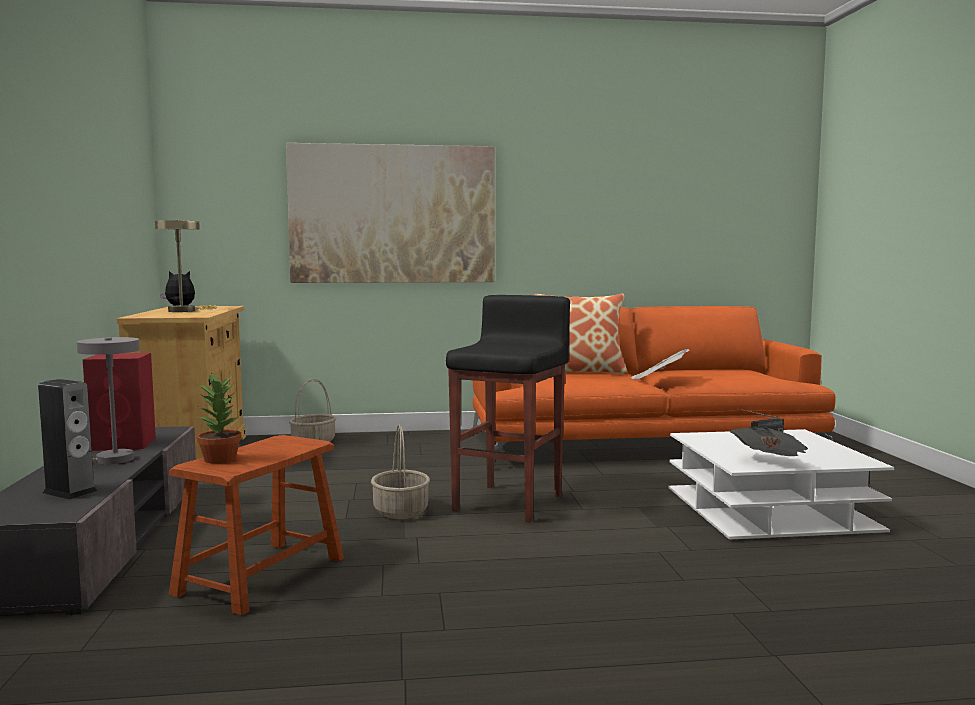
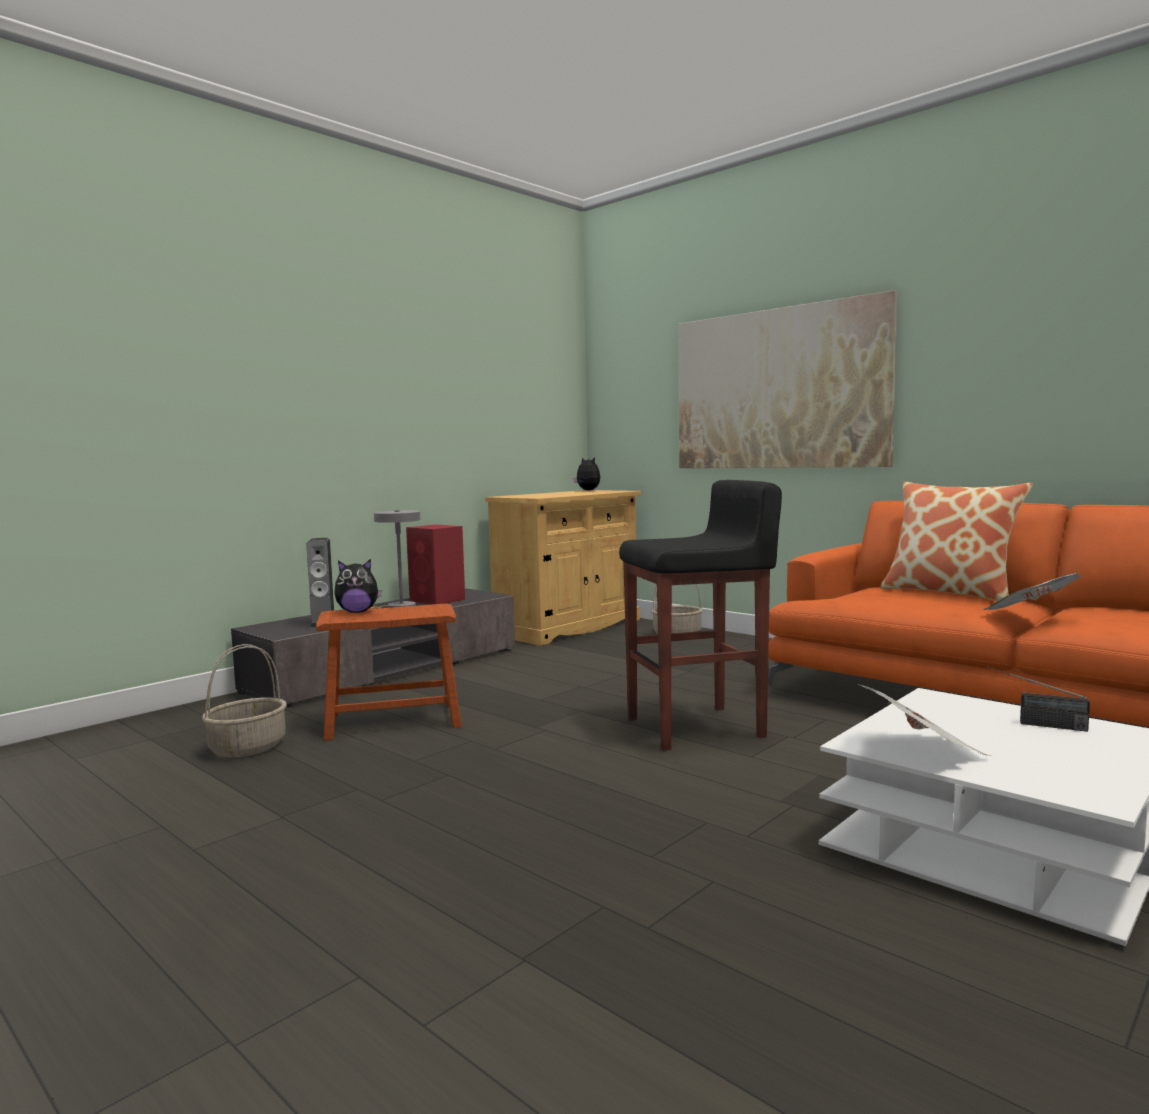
camera: 50 degrees right, 0 degrees up
(185, 310) = (565, 493): beige table lamp -> none
(221, 459) = (357, 612): potted plant -> plush toy
(400, 511) = (589, 706): basket -> basket (248, 747)

